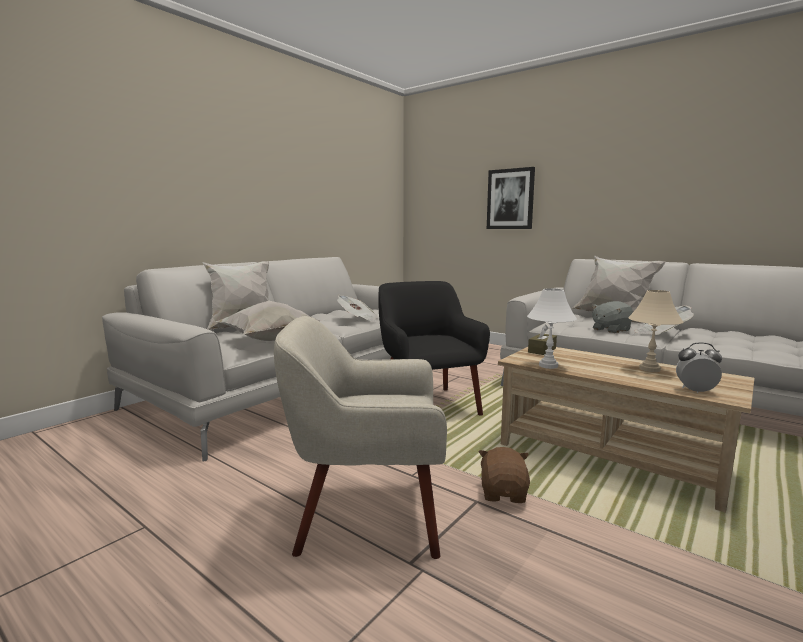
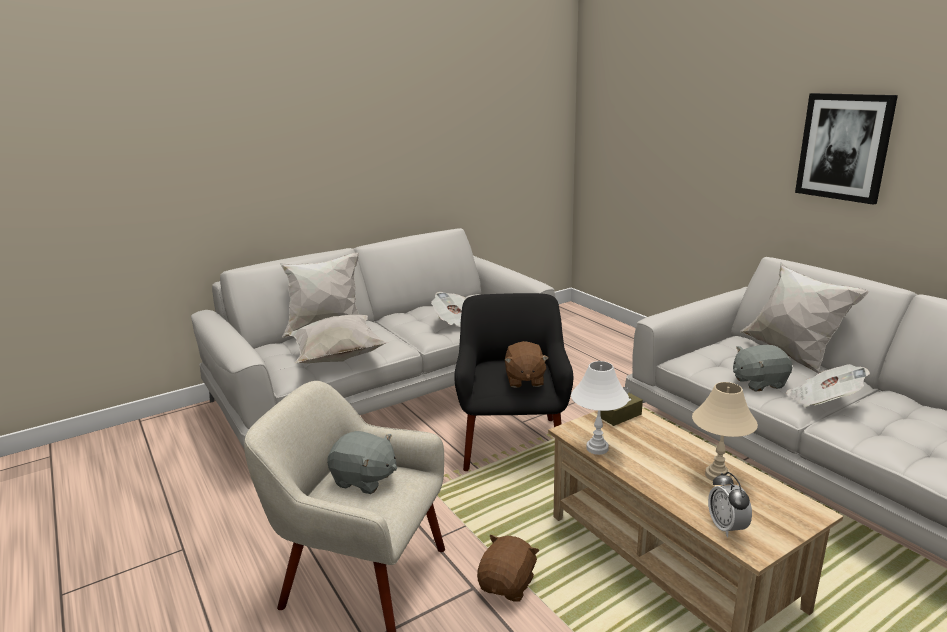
camera: 20 degrees right, 10 degrees up
(373, 402) = (364, 479): none -> grey plush toy
(445, 341) = (524, 380): none -> brown plush toy
(510, 199) = (702, 151): picture -> picture (844, 147)
(695, 391) = (726, 527): alarm clock -> alarm clock turned 135 degrees counterclockwise

